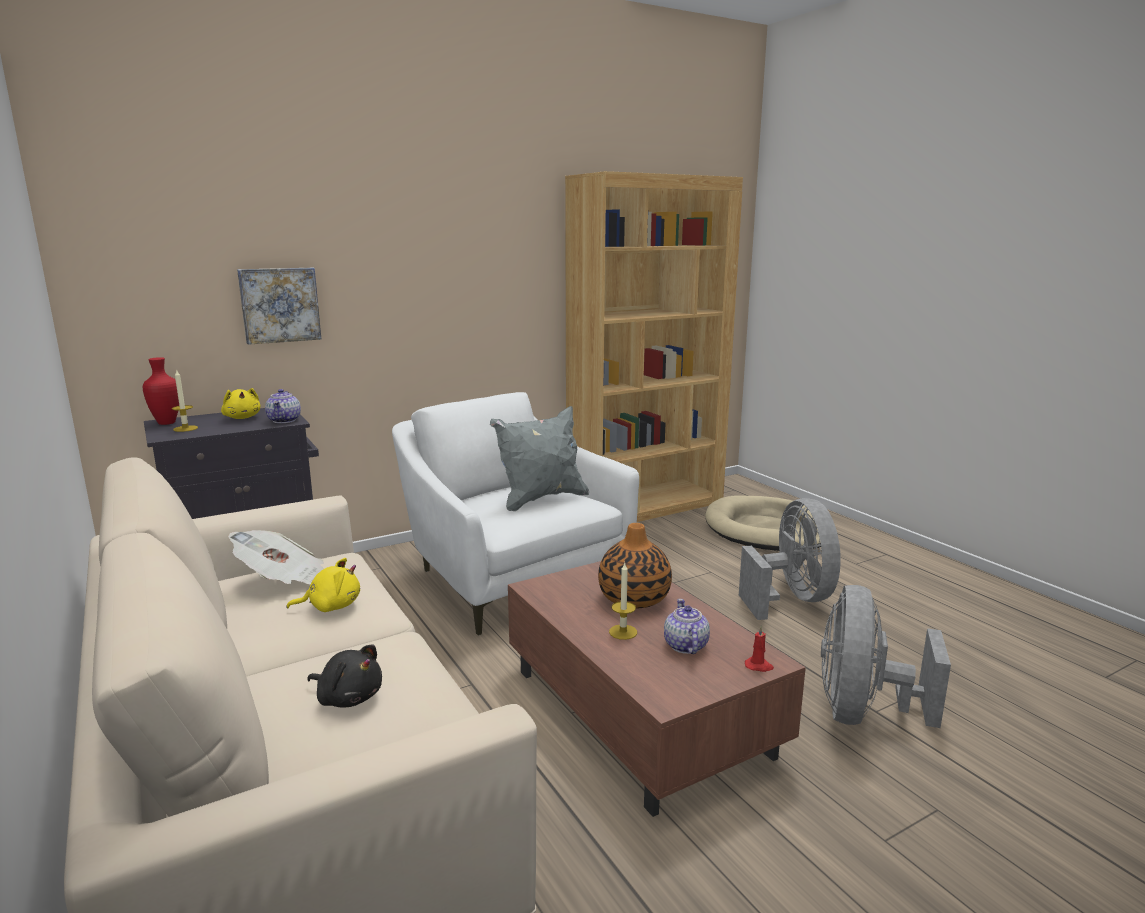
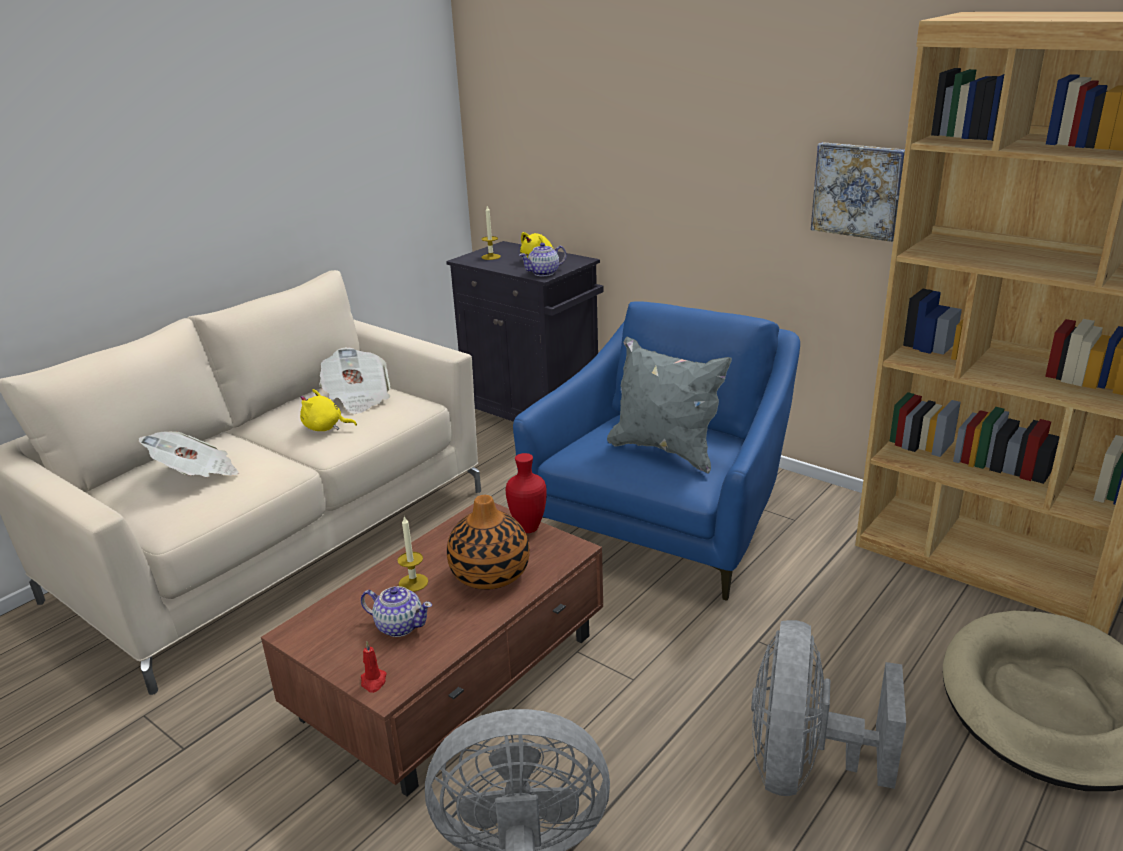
camera: 70 degrees right, 10 degrees up
(167, 423) = (502, 247): red vase -> red vase (529, 528)
(279, 305) = (599, 158): picture -> picture (859, 190)
(331, 606) = (325, 427): yellow plush toy -> yellow plush toy turned 135 degrees clockwise
(348, 697) = (196, 475): black plush toy -> newspaper
(509, 576) = (668, 521): white armchair -> blue armchair
(685, 646) = (399, 626): teapot -> teapot turned 45 degrees clockwise
(791, 599) = (805, 766): grey fan -> grey fan turned 135 degrees clockwise

